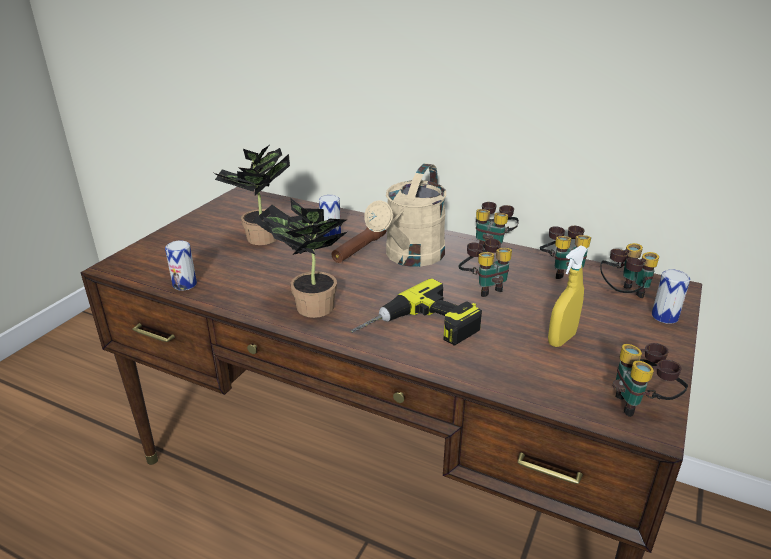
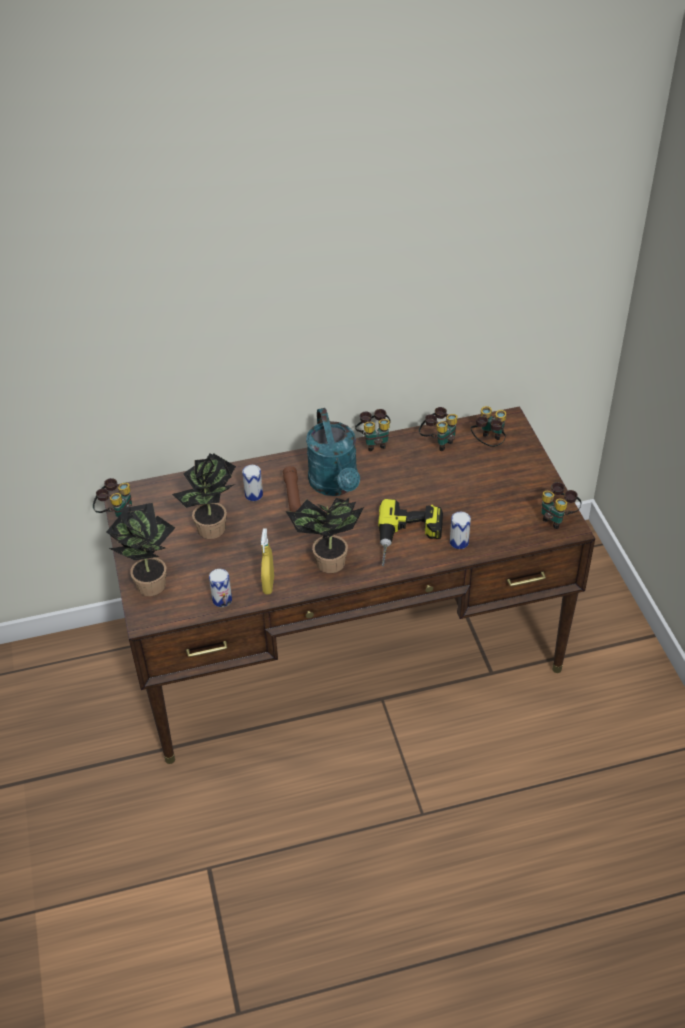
camera: 40 degrees left, 15 degrees up
(161, 246) = (149, 582): none -> potted plant
(410, 257) = (336, 485): beige watering can -> turquoise watering can
(484, 287) = (408, 484): binoculars -> binoculars (116, 514)
(561, 339) = (487, 498): yellow spray bottle -> yellow spray bottle (268, 585)
(664, 316) = (522, 448): can -> can (459, 542)

